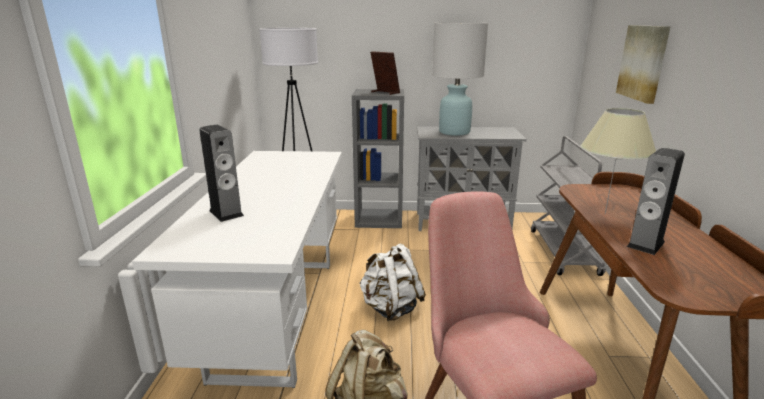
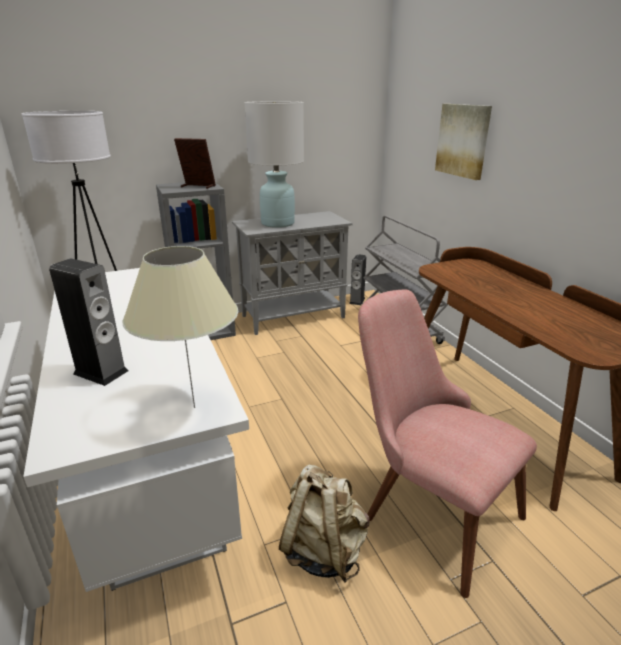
camera: 25 degrees left, 5 degrees up
(390, 308) = (276, 427): white backpack -> none
(605, 214) = (477, 290): beige table lamp -> beige table lamp (195, 407)
(645, 244) = (530, 313): speaker -> speaker (357, 301)

